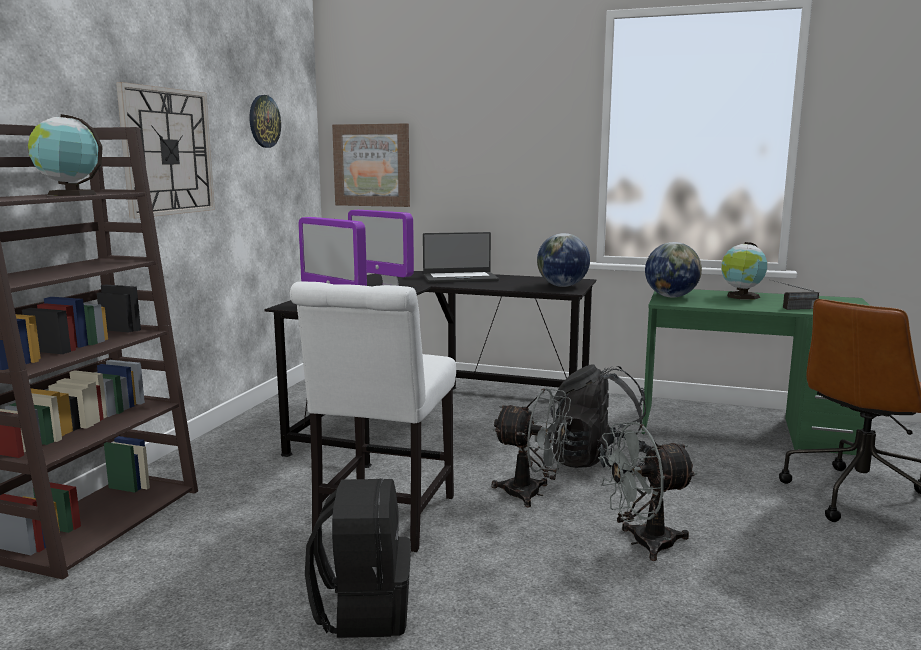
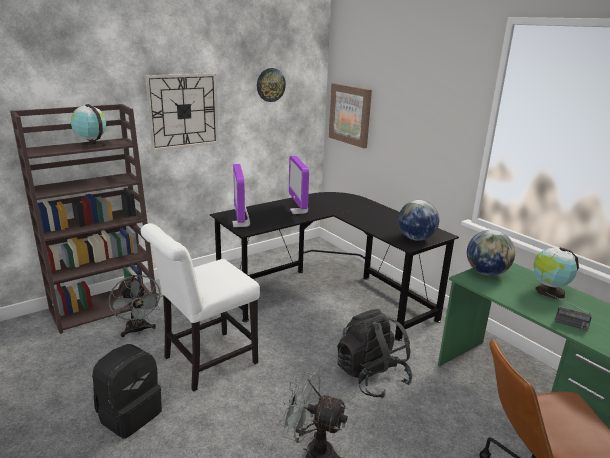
camera: 35 degrees right, 10 degrees up
(460, 278) = (366, 210): laptop -> none
(532, 494) = (301, 382): grey fan -> grey fan (138, 330)

